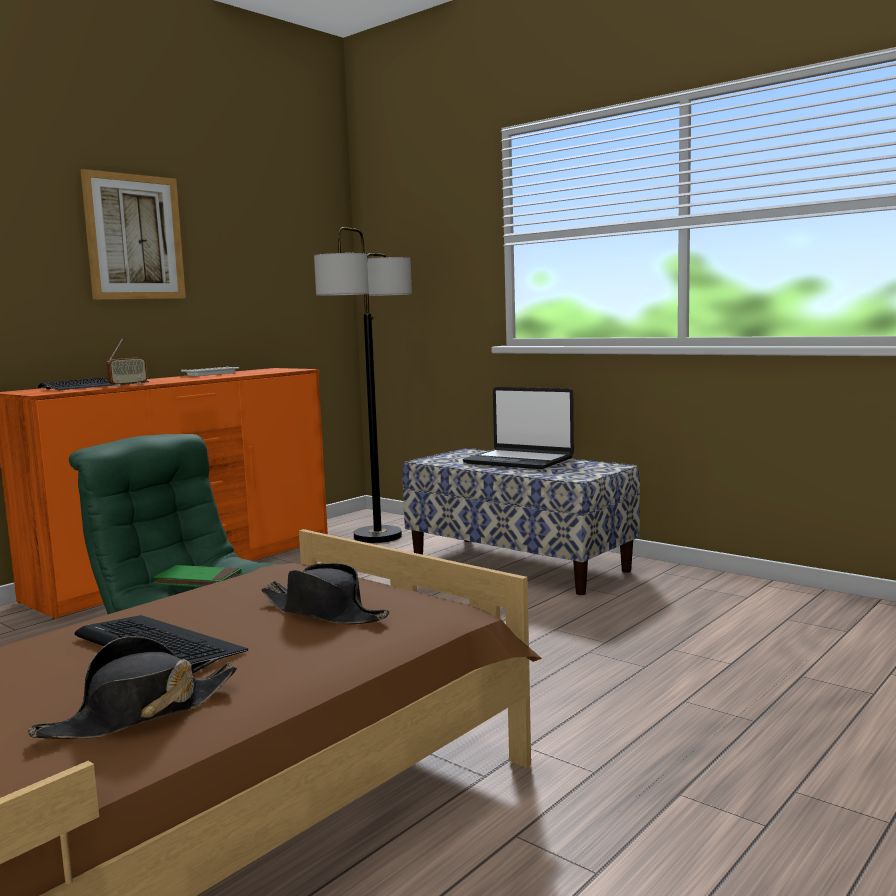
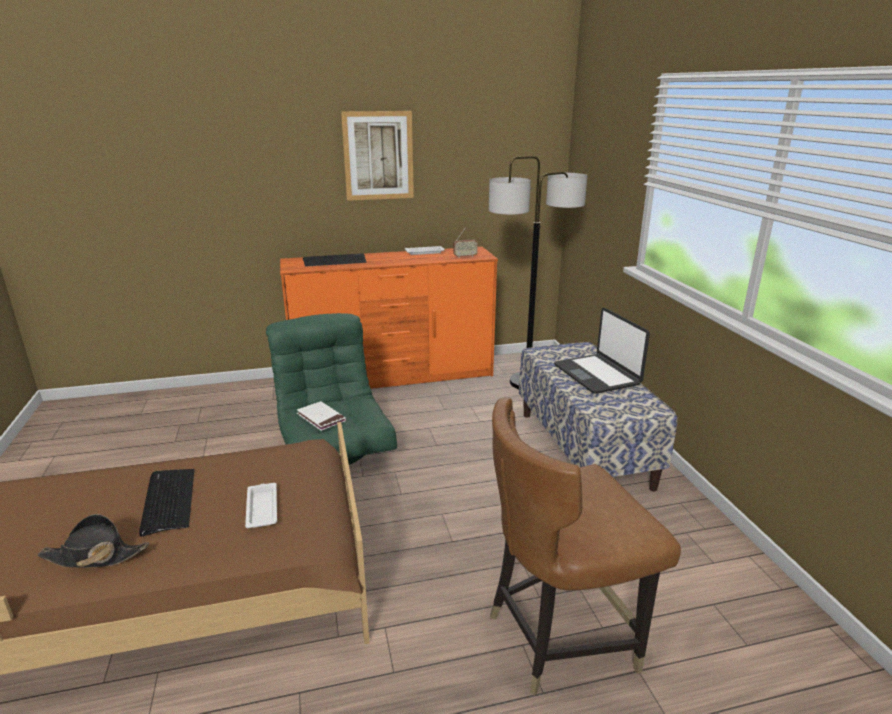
camera: 35 degrees right, 15 degrees up
(128, 385) = (347, 266): radio -> radio (465, 256)
(198, 581) = (321, 418): green book -> white book
(324, 612) = (262, 508): black hat -> white tray
(707, 682) = (560, 636): none -> brown chair

